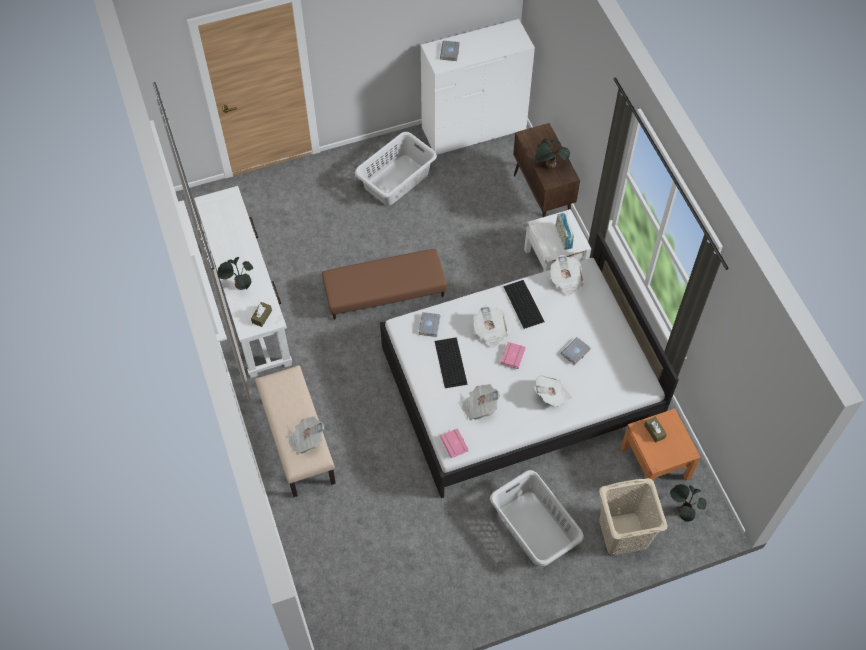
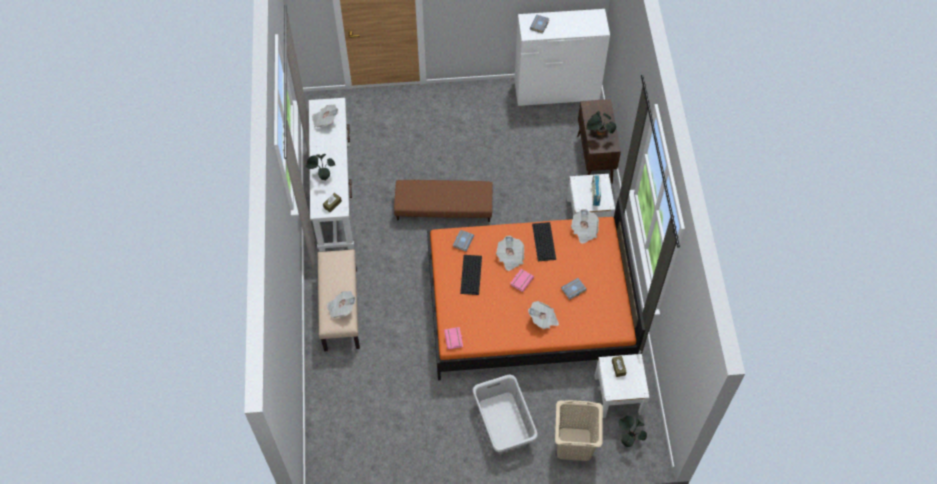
camera: 15 degrees right, 0 degrees up
(397, 180) = (481, 120): grey laundry basket -> none
(479, 407) = (482, 314): newspaper -> newspaper (325, 120)
(519, 384) = (528, 305): white bed -> orange bed
(655, 463) = (618, 395): orange nightstand -> white nightstand

